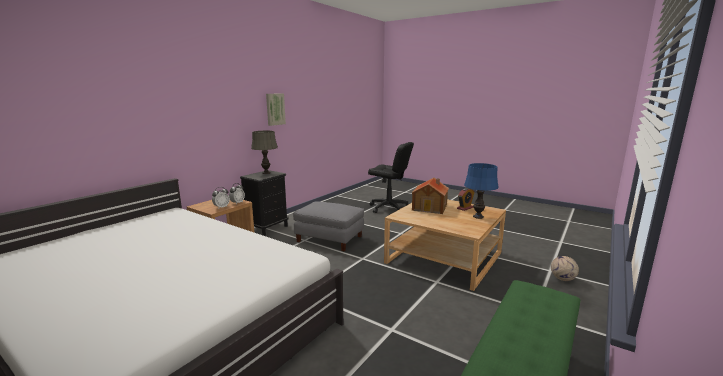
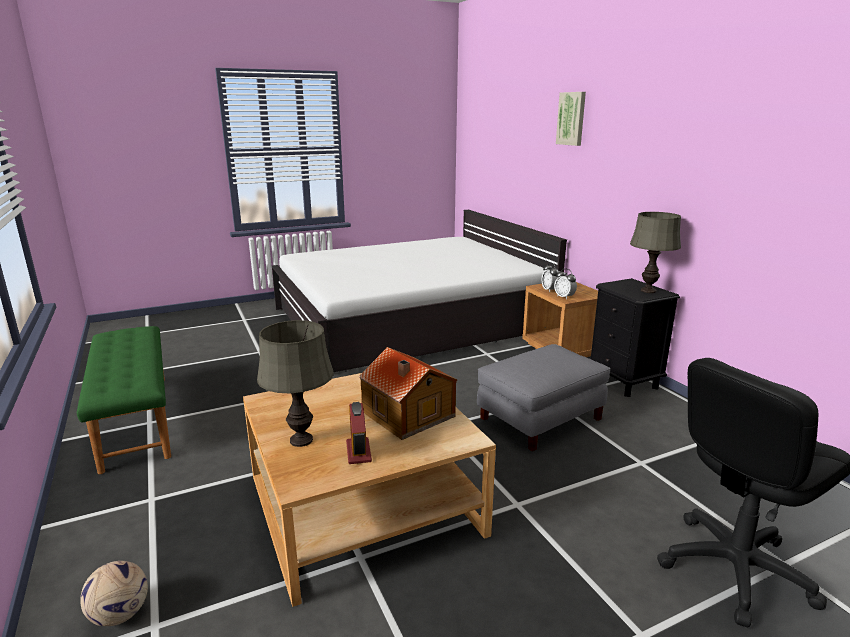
camera: 120 degrees right, 5 degrees up
(275, 109) = (733, 181): picture -> picture (572, 118)
(478, 217) = (301, 440): blue table lamp -> grey table lamp

